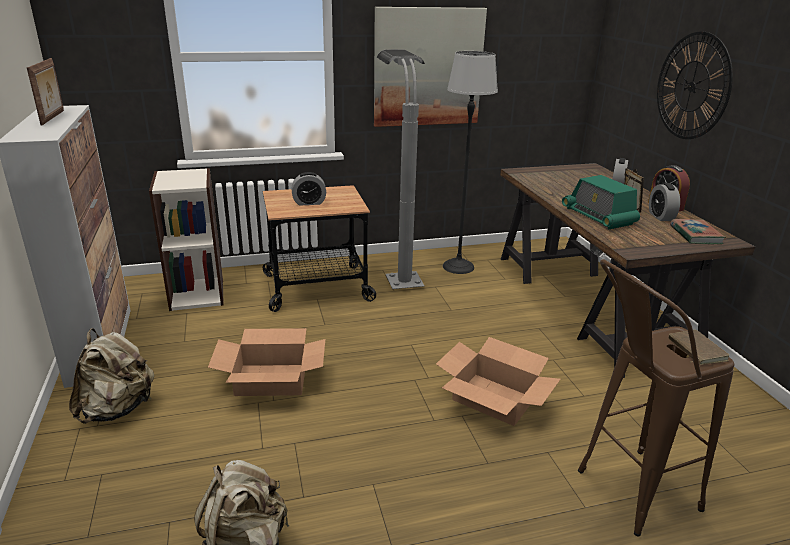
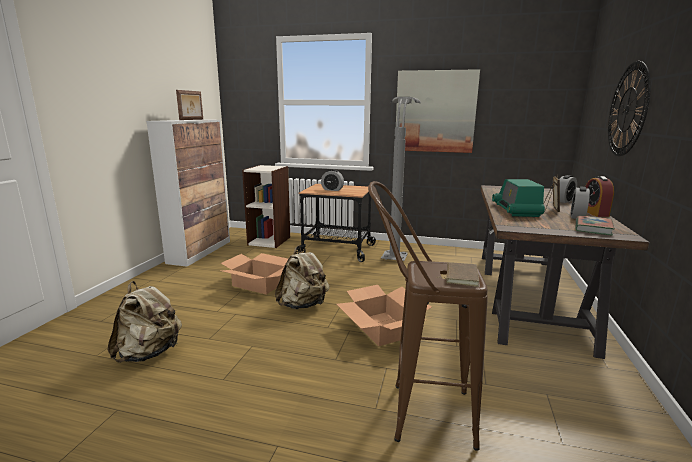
camera: 30 degrees right, 10 degrees down
(117, 409) = (175, 277): beige backpack -> beige backpack (303, 305)
(458, 266) = (443, 257): floor lamp -> none

